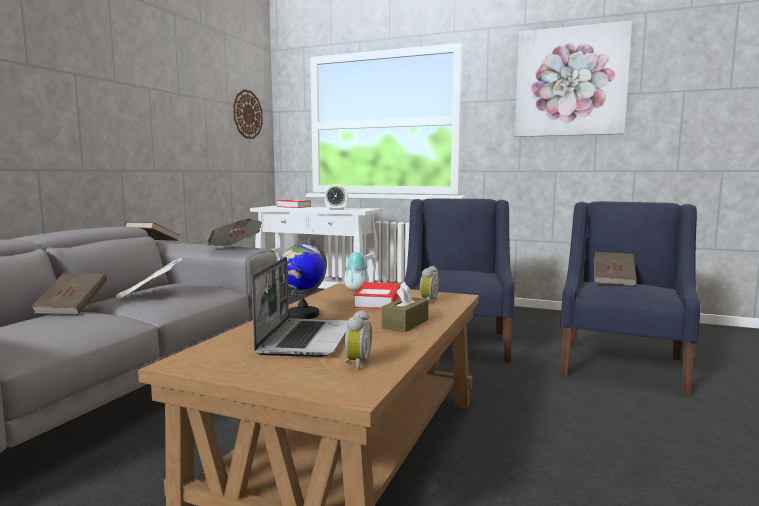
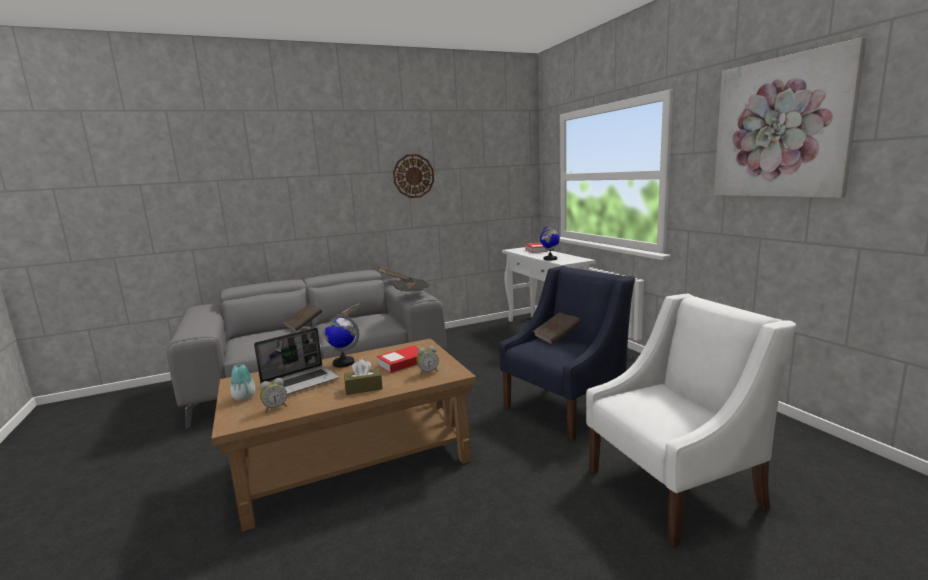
camera: 45 degrees right, 5 degrees up
(247, 114) = (506, 172): wall clock -> wall clock (413, 176)
(336, 209) = (550, 259): alarm clock -> globe
(356, 289) = (423, 347): vase -> vase (244, 397)
(613, 280) = (664, 393): brown book -> brown book (557, 337)
(623, 366) = (675, 487): blue armchair -> white armchair

